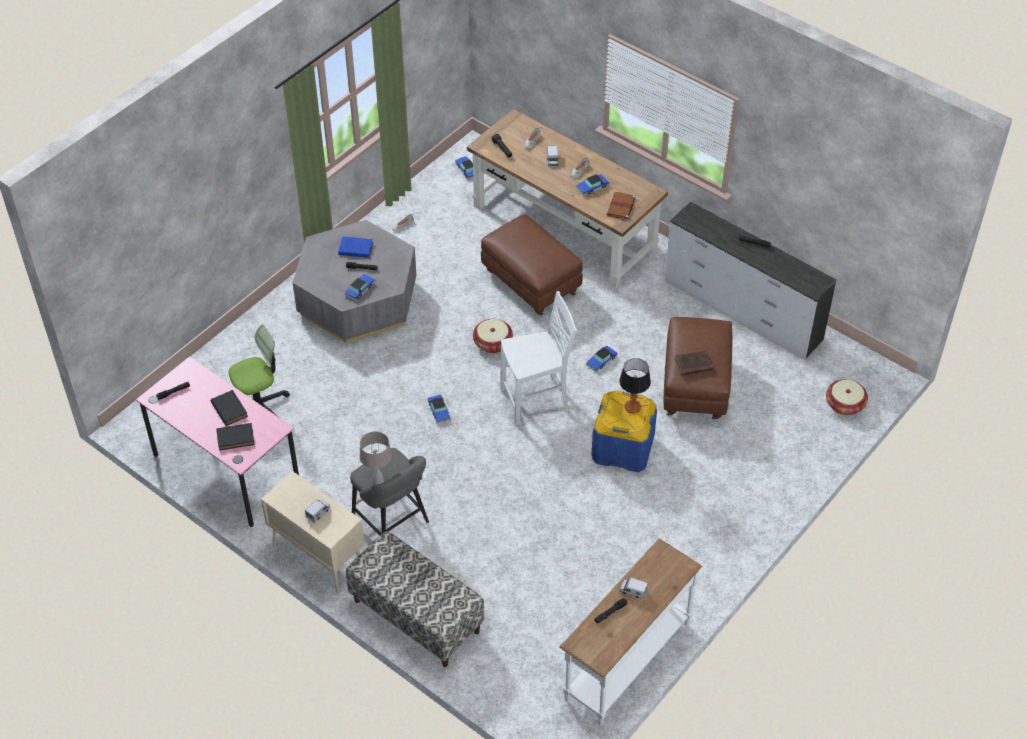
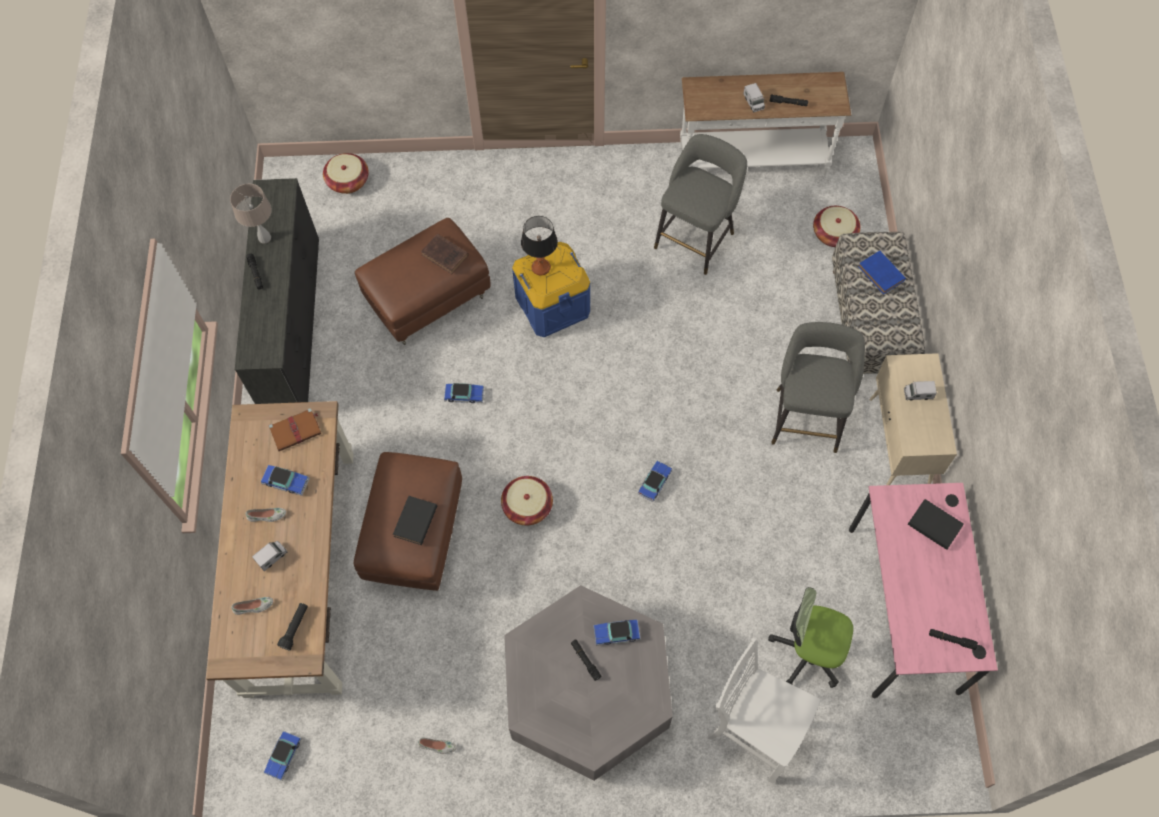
camera: 130 degrees left, 15 degrees up
(229, 409) = (912, 566): black book -> black book (415, 523)
(354, 249) = (564, 696): blue book -> blue book (882, 274)
(378, 480) = (835, 378): beige table lamp -> beige table lamp (264, 237)
(508, 659) = (834, 234): none -> basket
(536, 400) = (563, 411): white chair -> white chair (752, 731)
(594, 569) = (696, 237): none -> grey stool
(742, 311) = (293, 326): white dresser -> black dresser

